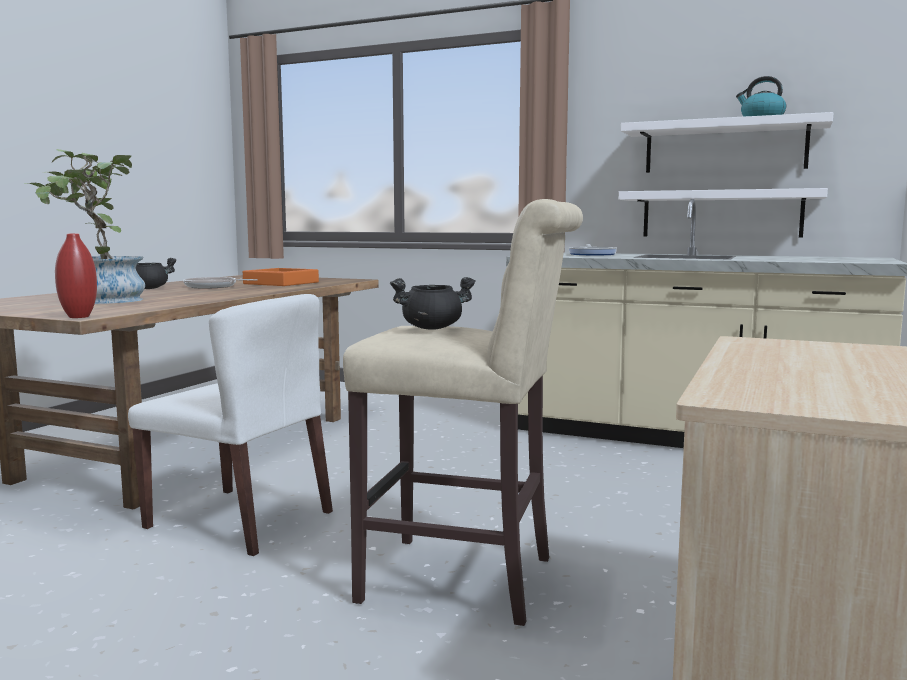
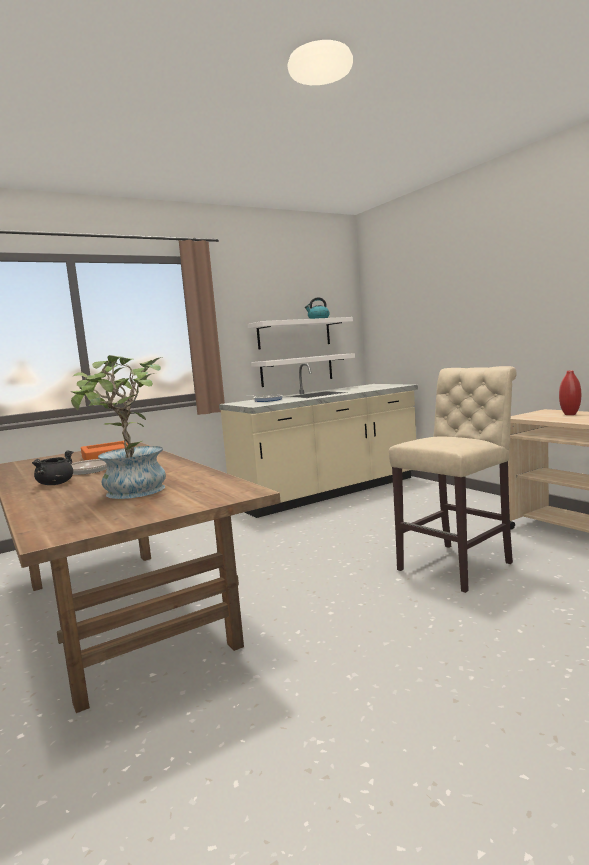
camera: 55 degrees left, 0 degrees up
(79, 317) = (254, 493): red vase -> red vase (570, 414)
(241, 520) = (313, 609): white chair -> none
(432, 328) = (443, 438): black cooking pot -> none

